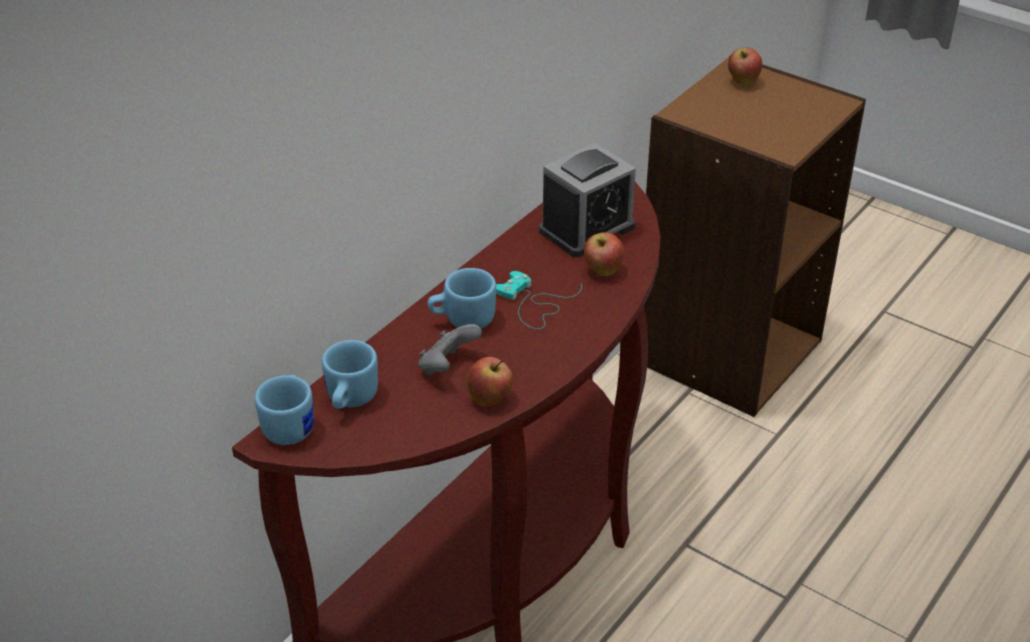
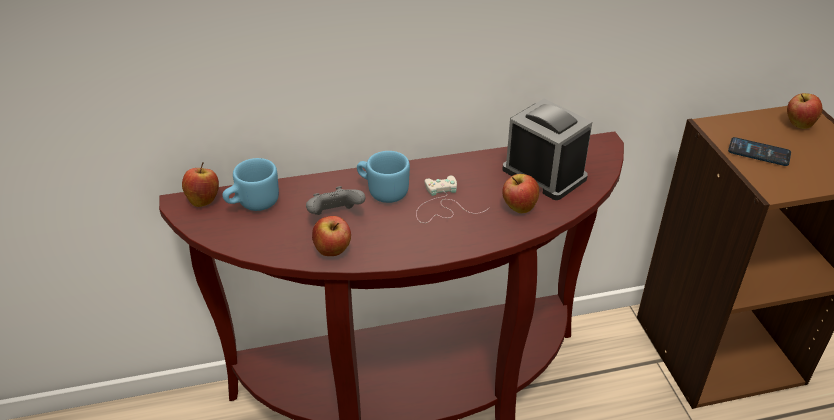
camera: 40 degrees right, 0 degrees up
(291, 425) = (204, 200): blue mug -> apple
(533, 303) = (442, 204): turquoise game controller -> white game controller
(587, 229) = (544, 174): alarm clock -> alarm clock turned 135 degrees counterclockwise
(740, 123) = (759, 152): none -> phone

